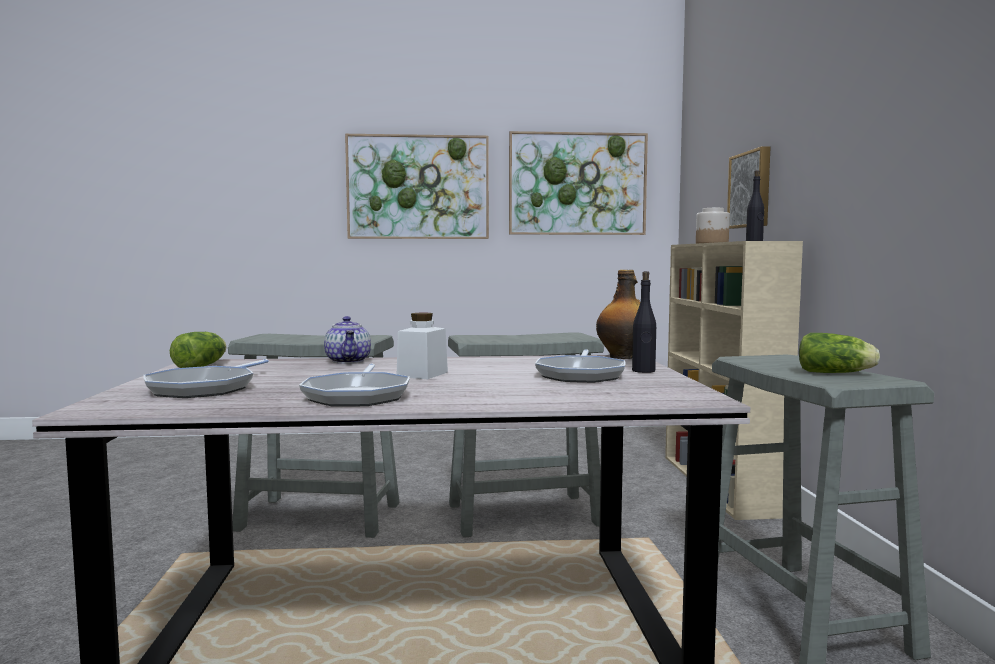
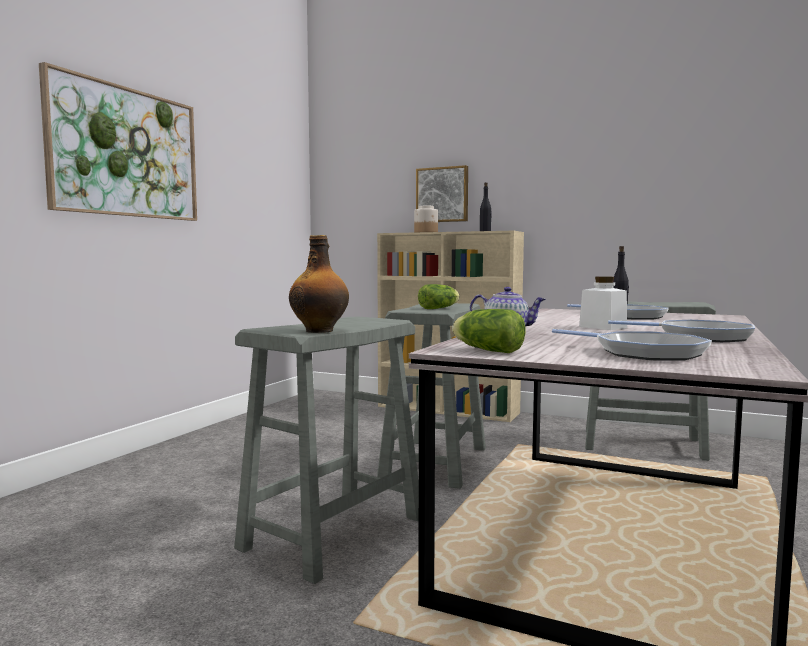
camera: 60 degrees left, 0 degrees up
(577, 184) = (254, 172): picture -> none
(623, 357) = (555, 309): bottle -> bottle (320, 331)
(837, 373) = (665, 302): lettuce -> lettuce (440, 308)

